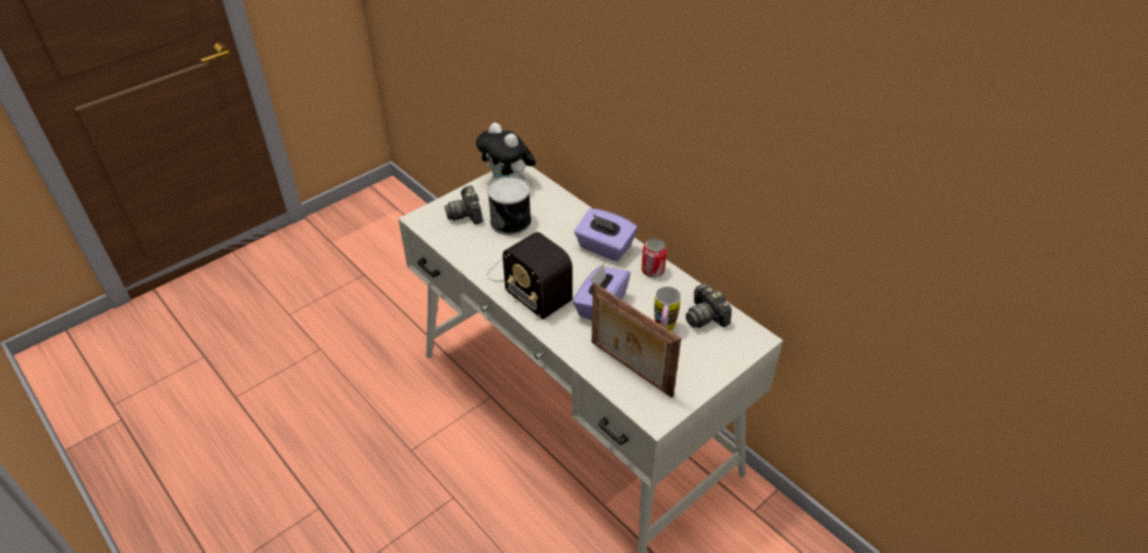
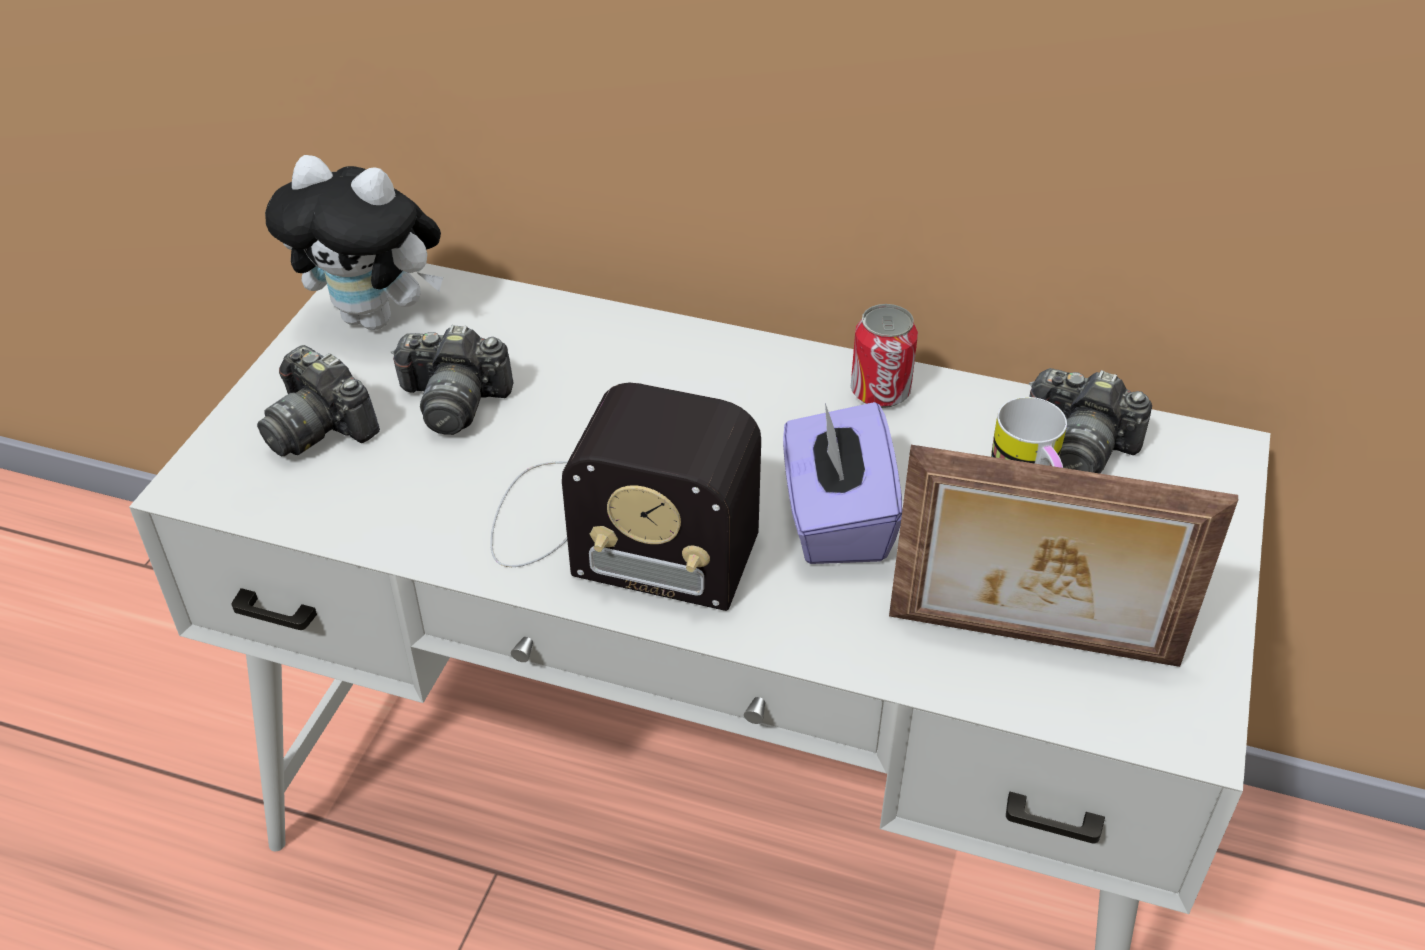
camera: 30 degrees left, 0 degrees up
(512, 221) = (454, 402): can -> camera
(604, 248) = (729, 381): purple tissue box -> none

